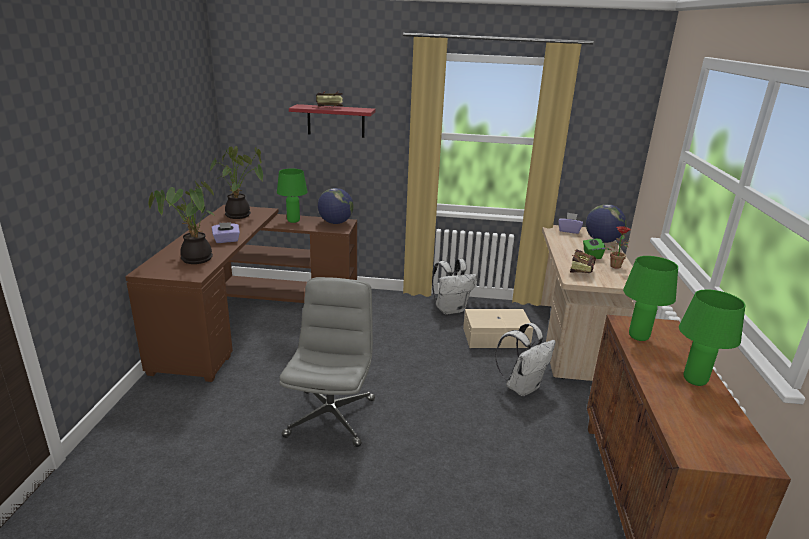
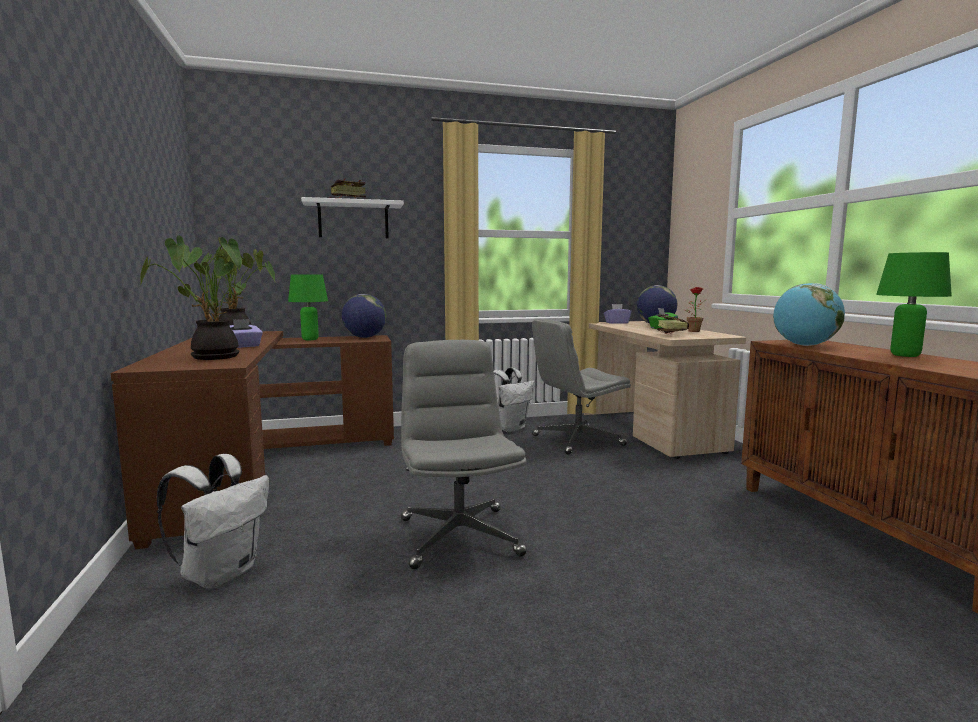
camera: 20 degrees left, 15 degrees down
(336, 121) = (353, 220): red shelf -> white shelf
(495, 337) = (577, 441): beige storage box -> grey office chair
(522, 387) = (647, 471): white backpack -> white backpack (221, 573)
(638, 337) = (805, 345): green table lamp -> globe

